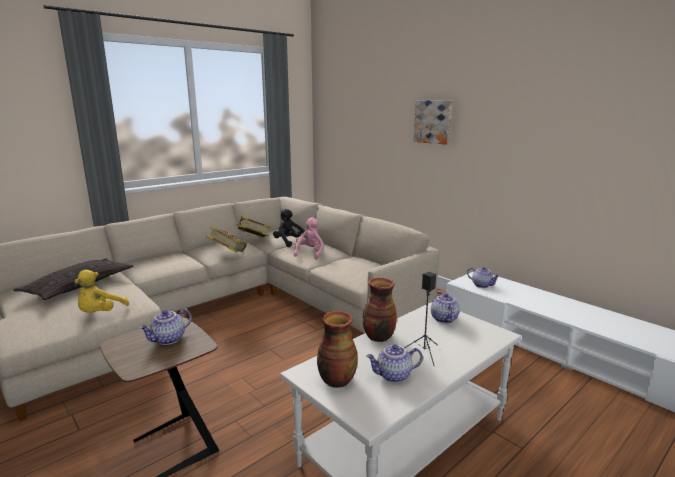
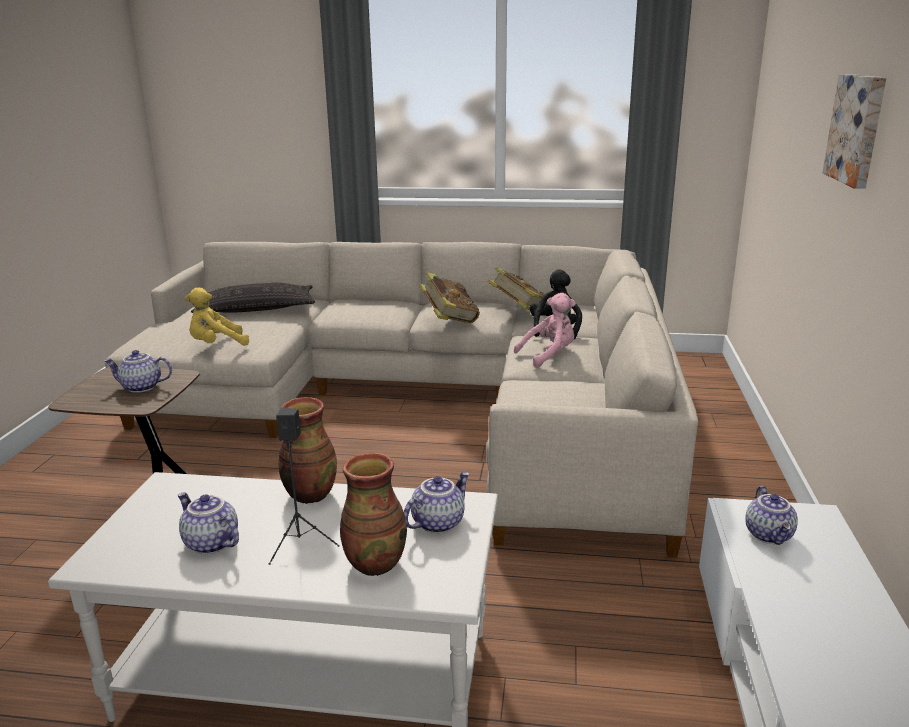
camera: 50 degrees right, 5 degrees up
(336, 380) = (164, 510): vase -> vase (375, 563)

